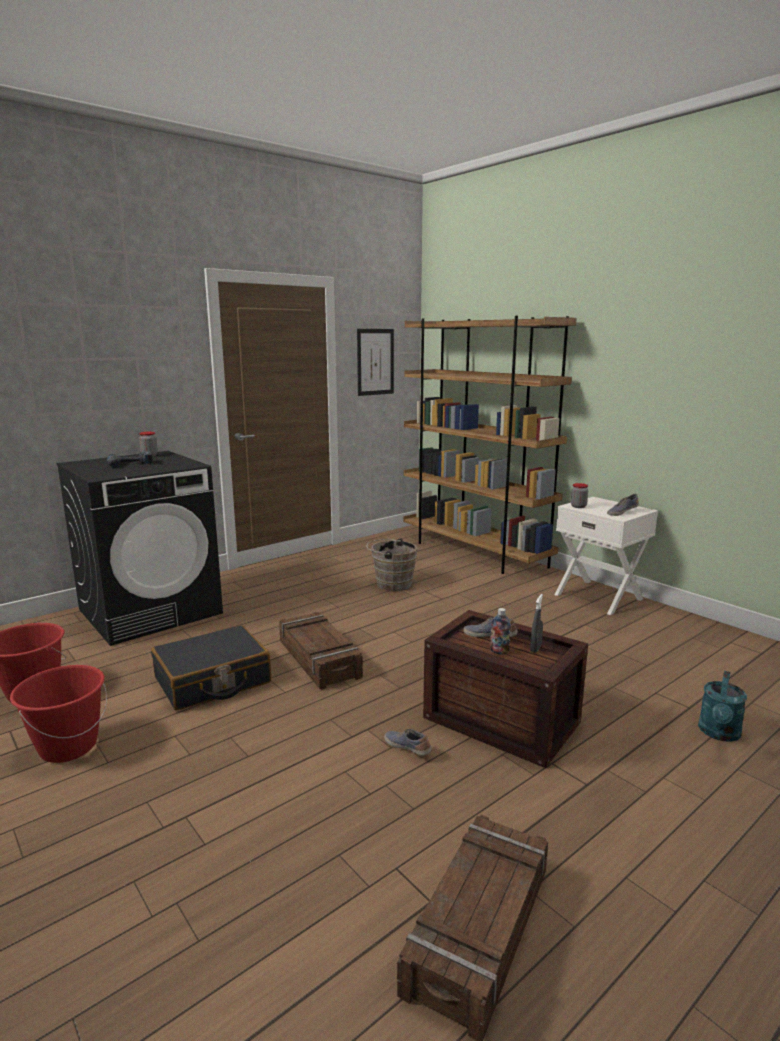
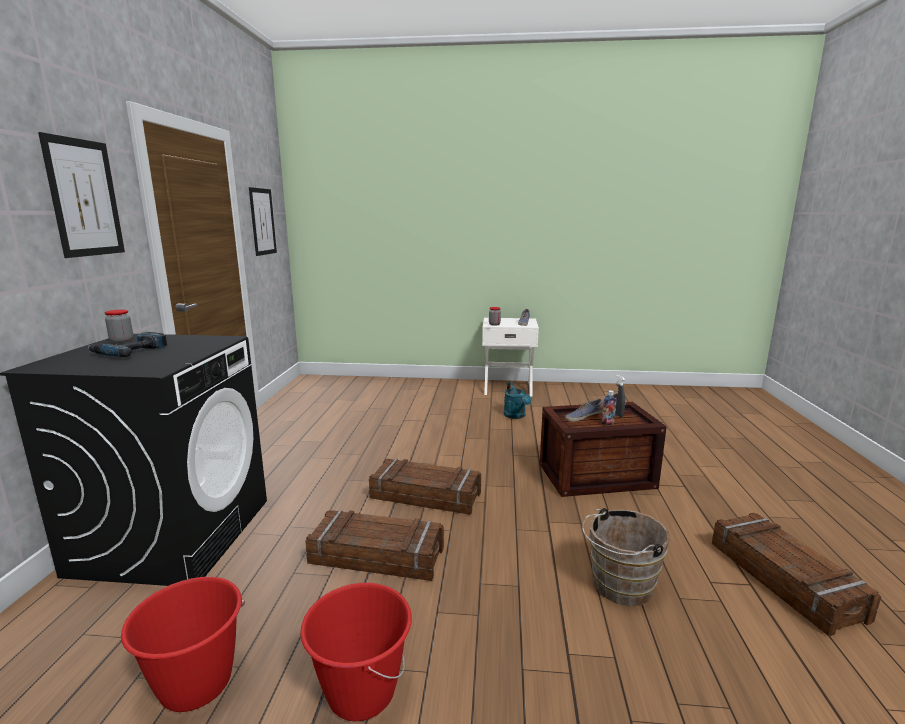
camera: 45 degrees left, 0 degrees up
(148, 347) = (84, 198): none -> picture
(212, 681) = (377, 555): black suitcase -> crate
(391, 584) = (369, 423): brown bucket -> brown bucket (618, 586)
(408, 748) = (589, 518): shoe -> none
(474, 552) = (385, 383): brown bookcase -> none
(719, 734) = (676, 435): turquoise watering can -> turquoise watering can (516, 416)

